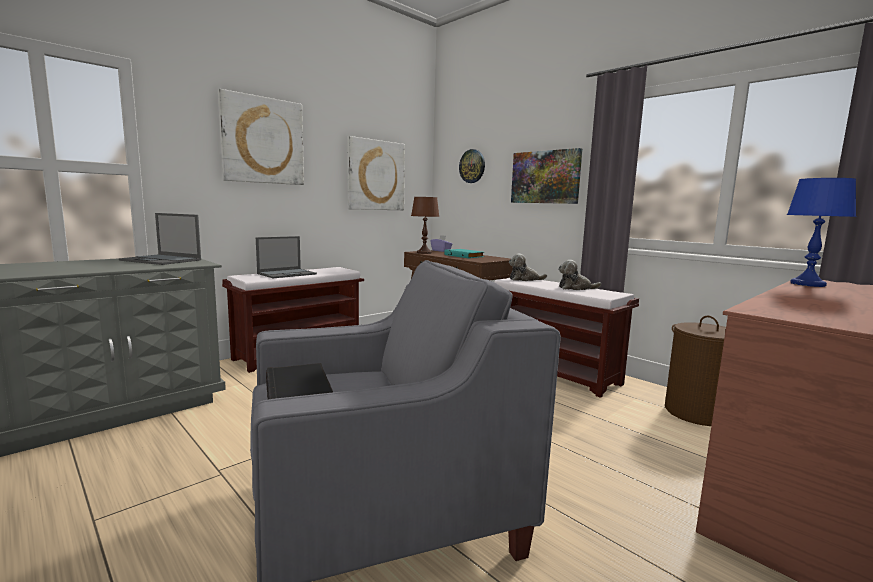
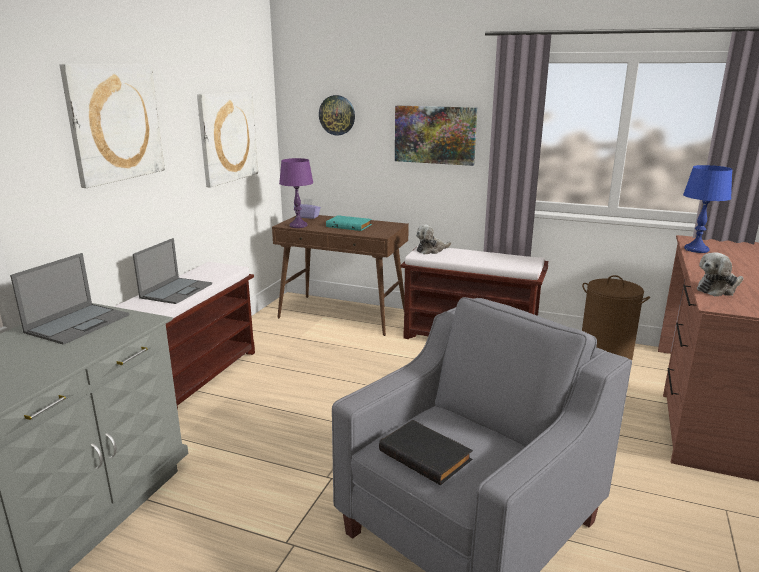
camera: 25 degrees left, 10 degrees up
(162, 260) = (78, 323): laptop -> laptop turned 60 degrees counterclockwise
(424, 253) = (298, 225): brown table lamp -> purple table lamp
(575, 288) = (491, 257): plush toy -> plush toy (718, 289)

